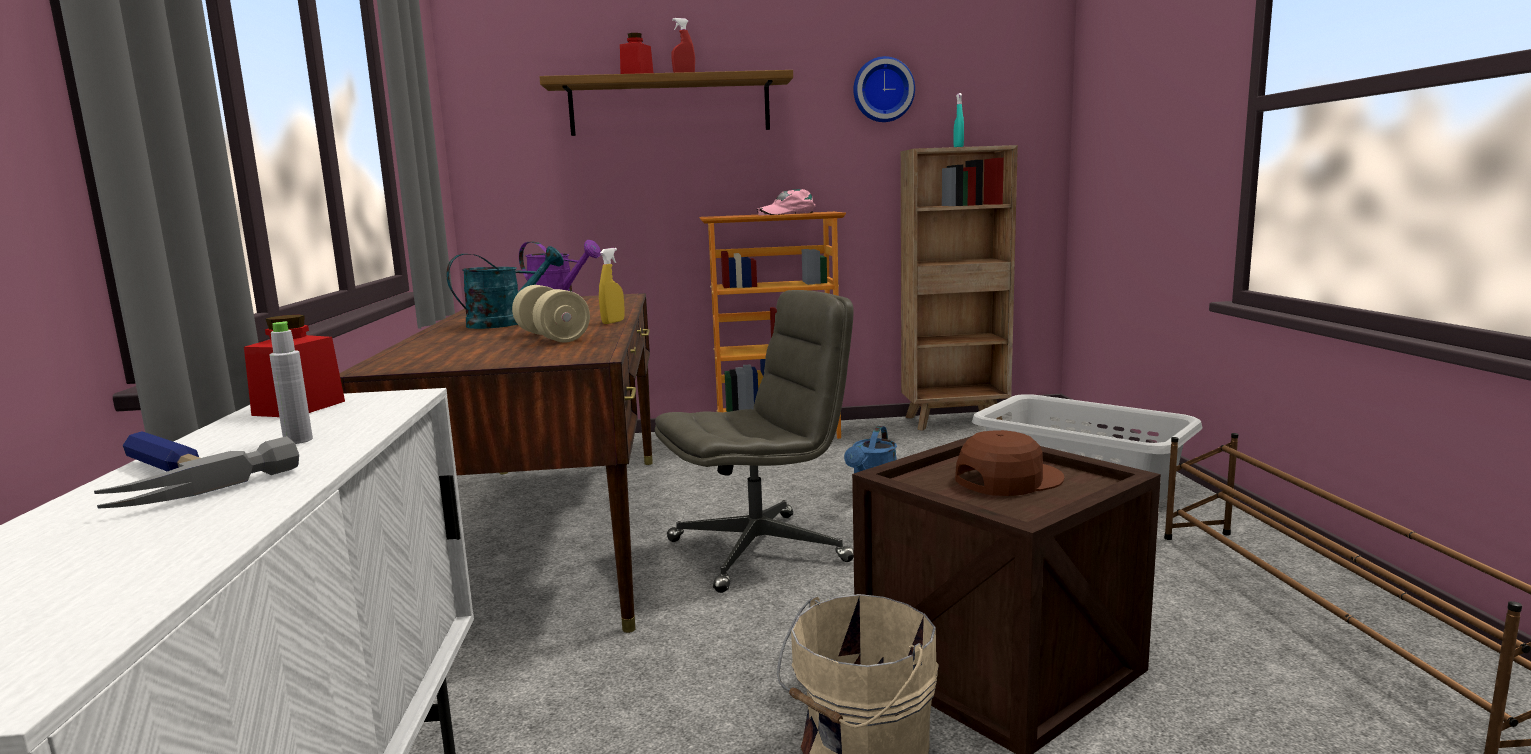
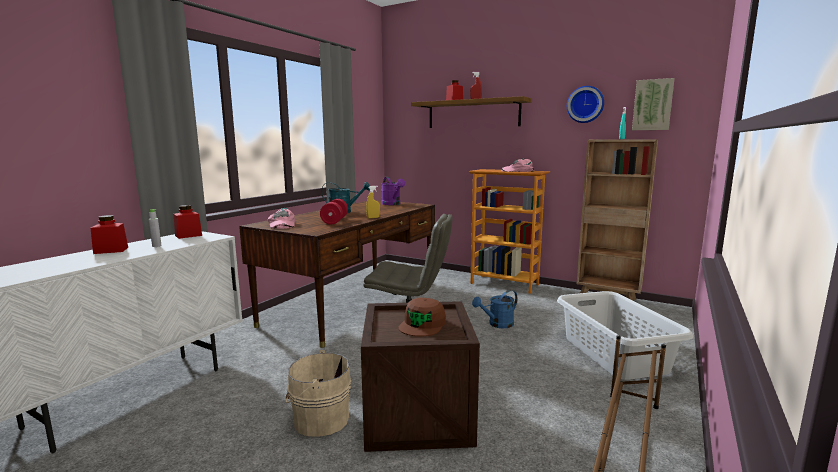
camera: 35 degrees right, 0 degrees up
(170, 478) = (111, 250): hammer -> red jar
(446, 359) = (281, 224): none -> pink cap
(552, 337) = (334, 221): beige dumbbell -> red dumbbell
(984, 92) = (652, 105): none -> picture
(1007, 479) = (423, 324): brown cap -> brown cap turned 105 degrees clockwise

